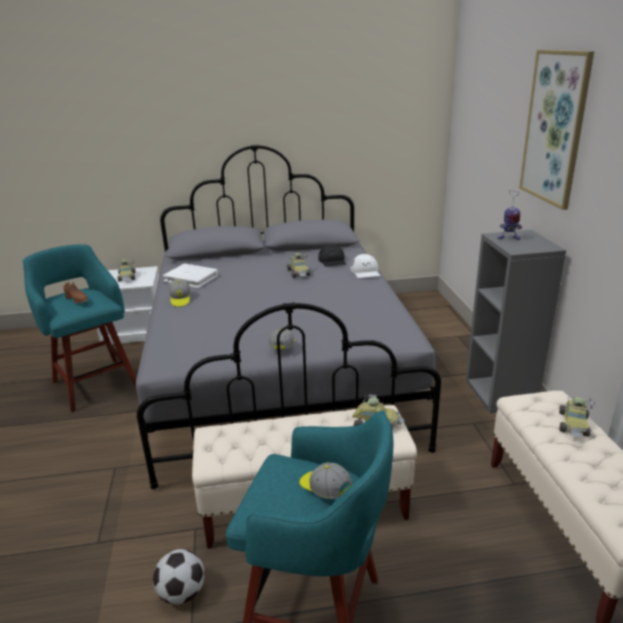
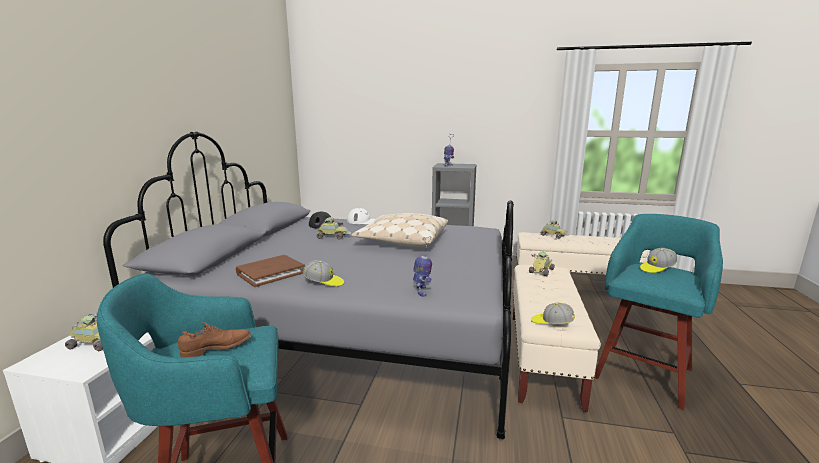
camera: 70 degrees left, 10 degrees down
(175, 339) = (422, 291): none -> toy robot
(181, 593) = (638, 434): football -> none
(191, 278) = (270, 273): white book -> brown book
(282, 347) = (472, 256): cap -> cap (551, 323)
(312, 303) = (402, 240): none -> beige pillow
(555, 128) = (443, 99): picture -> none

